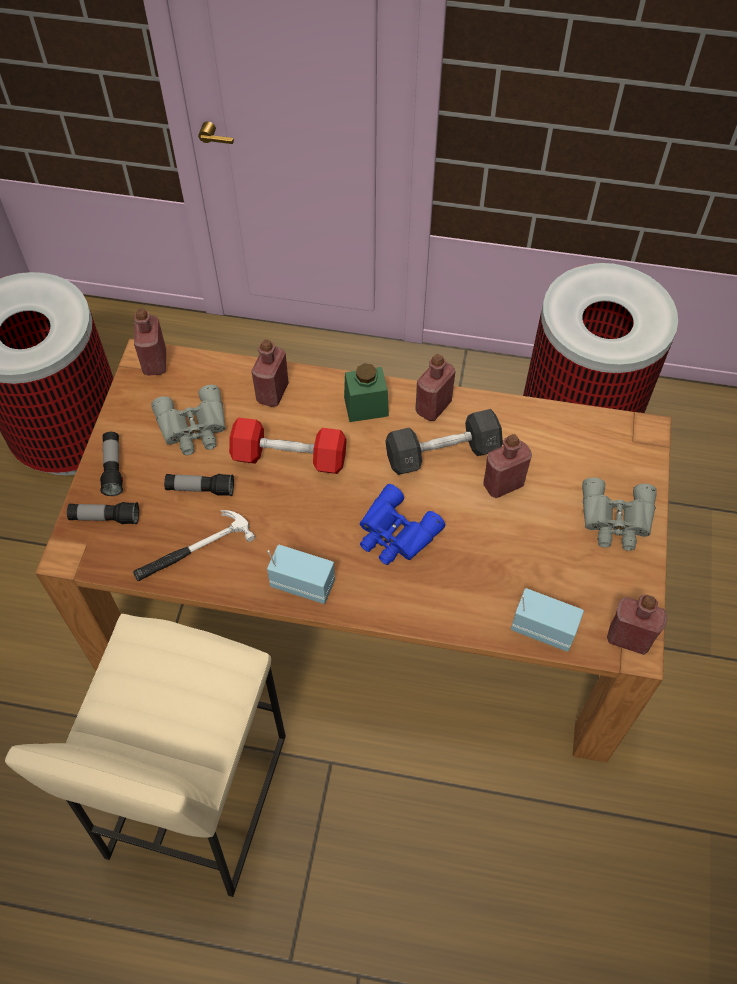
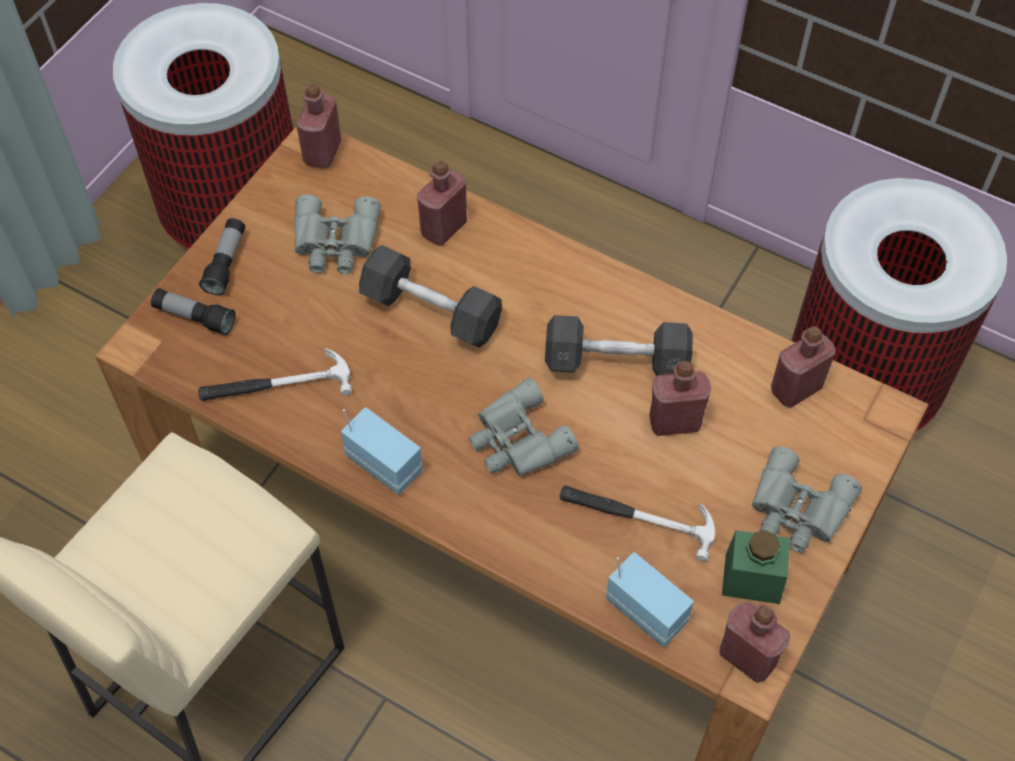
camera: 20 degrees right, 0 degrees up
(200, 489) = (314, 317): flashlight -> none
(289, 457) = (431, 311): red dumbbell -> grey dumbbell
(366, 406) = (548, 277): green jar -> green jar (752, 578)
(395, 534) = (517, 440): blue binoculars -> grey binoculars
(433, 407) = (629, 301): red bottle -> red bottle (796, 388)
(506, 562) = (637, 516): none -> hammer

